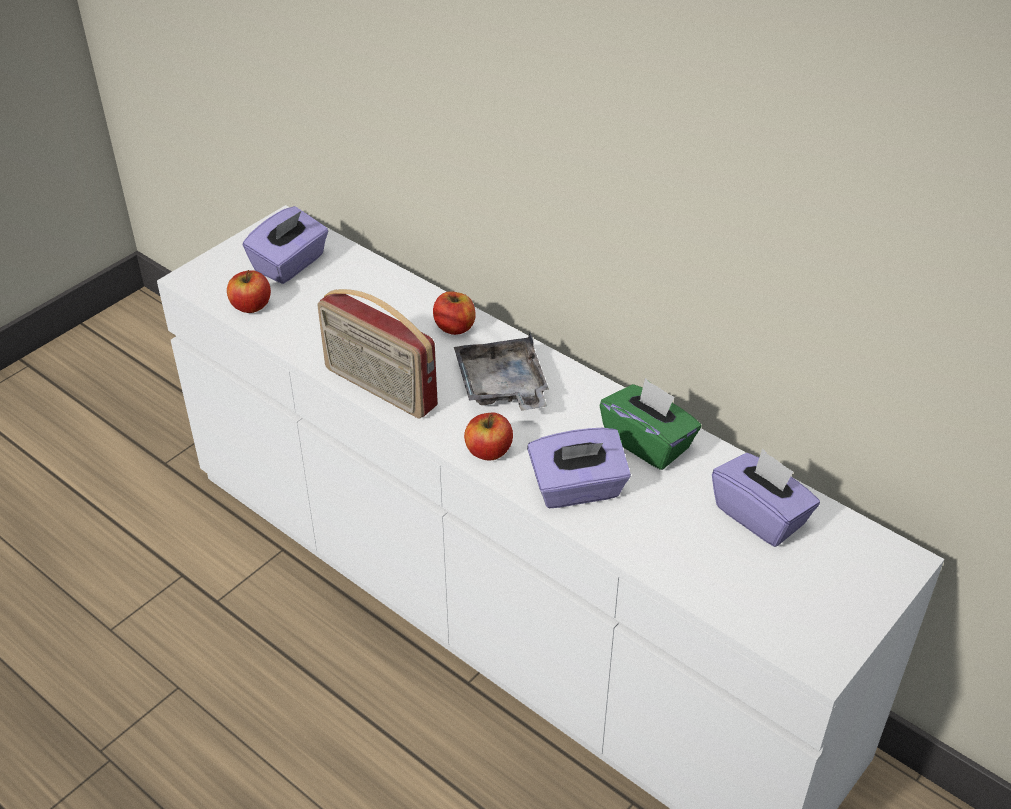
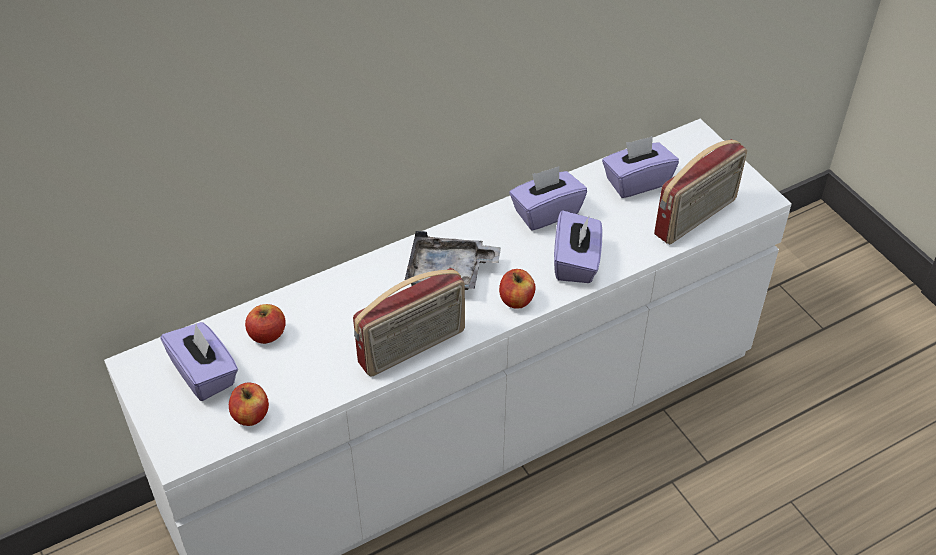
camera: 70 degrees left, 5 degrees up
(455, 327) = (361, 282): apple -> apple (267, 334)
(648, 443) = (546, 212): green tissue box -> purple tissue box
(730, 592) = (696, 218): none -> radio

